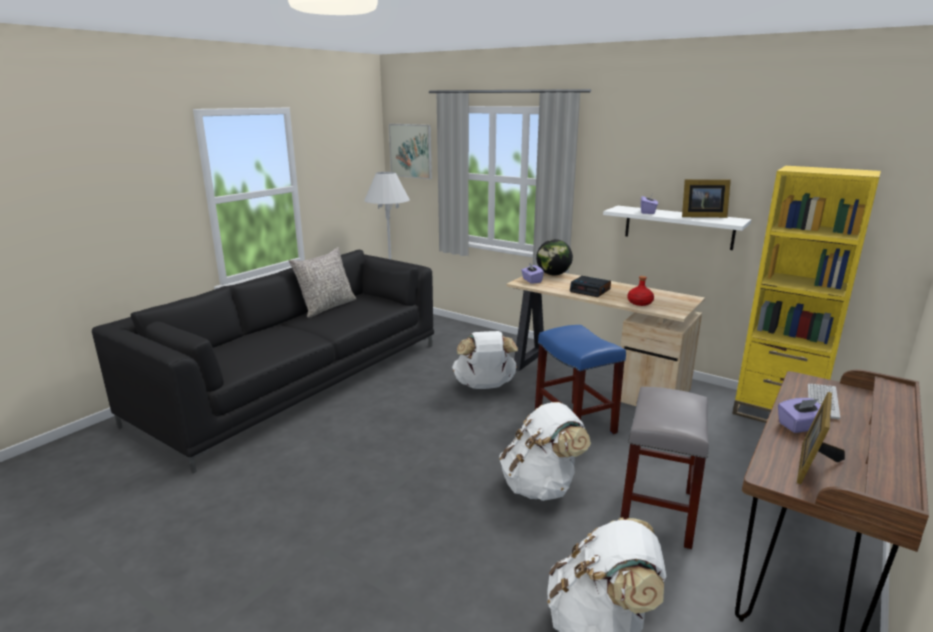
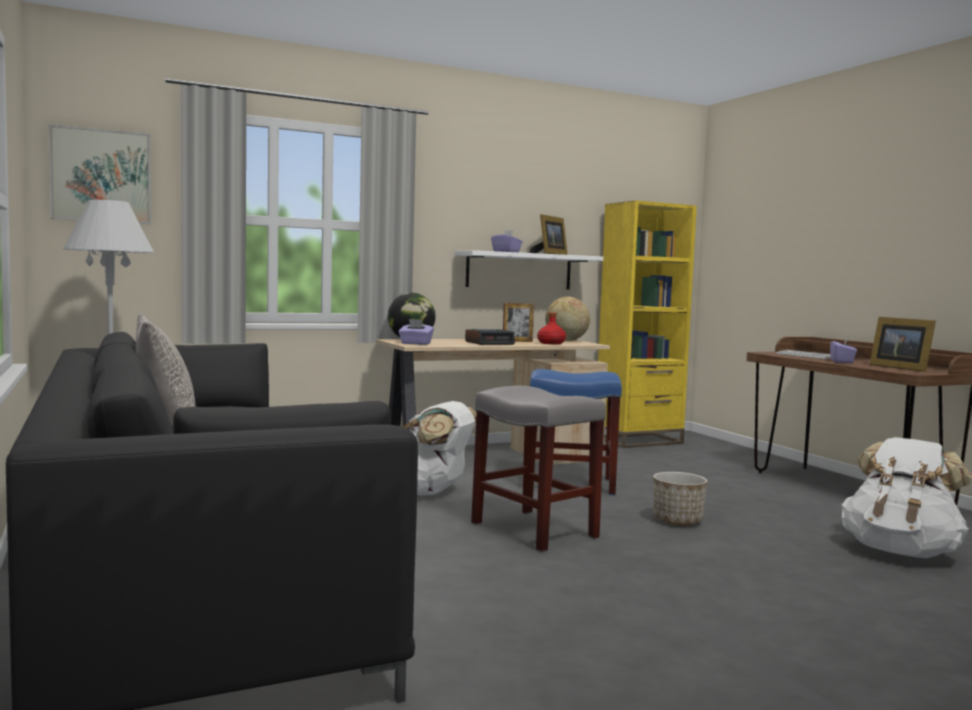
camera: 60 degrees left, 15 degrees down
(541, 486) = (677, 521): white backpack -> planter
(626, 293) = (517, 341): none -> picture frame
(656, 510) = (750, 500): grey stool -> grey stool (532, 530)
(679, 301) = (566, 340): none -> globe

